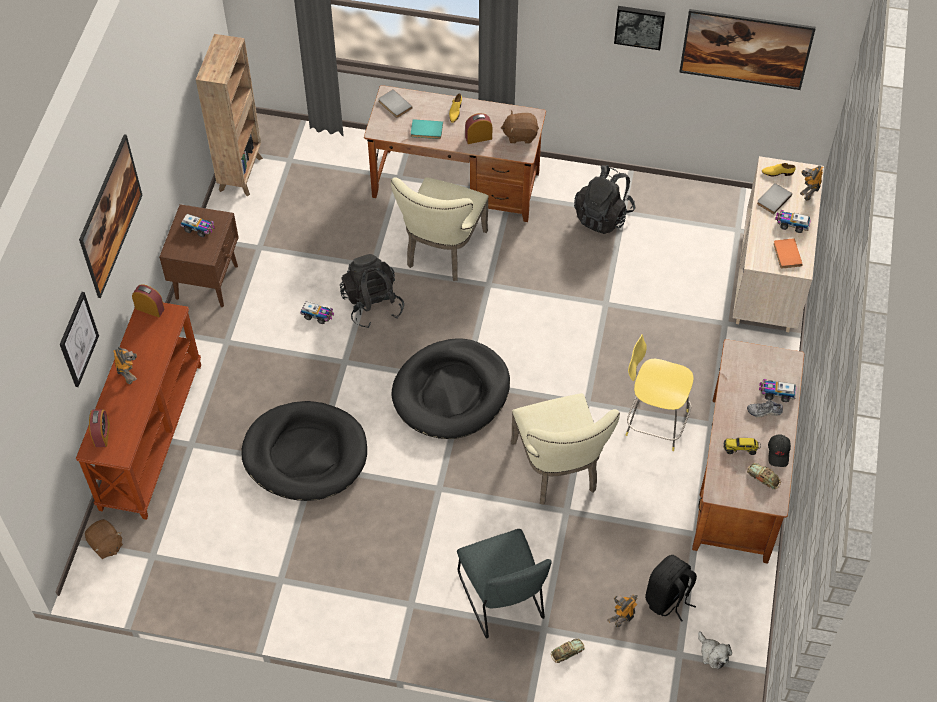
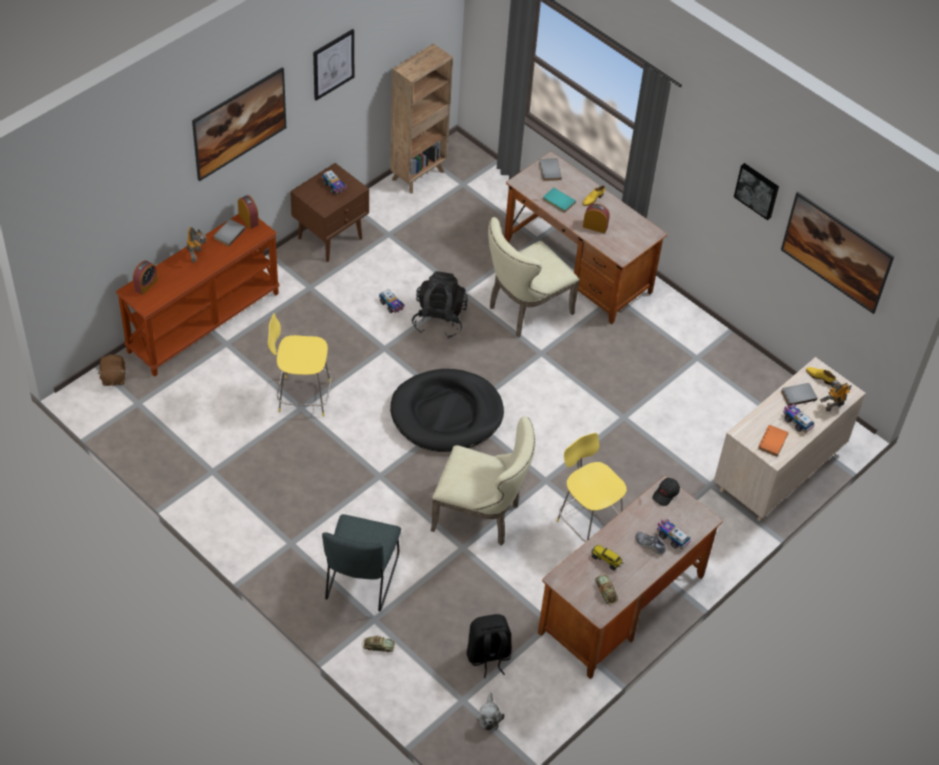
camera: 30 degrees right, 5 degrees down
(78, 339) = (160, 199): picture -> picture (333, 64)
(141, 334) = (228, 233): none -> grey book
(305, 454) = (302, 396): black dog bed -> yellow stool
(520, 135) = (630, 241): brown plush toy -> none
(558, 470) = (481, 516): beige chair -> beige chair turned 90 degrees counterclockwise
(603, 215) = (678, 352): black backpack -> none
(622, 618) = (441, 648): toy robot -> none
(778, 453) = (634, 581): black cap -> black cap (666, 494)

